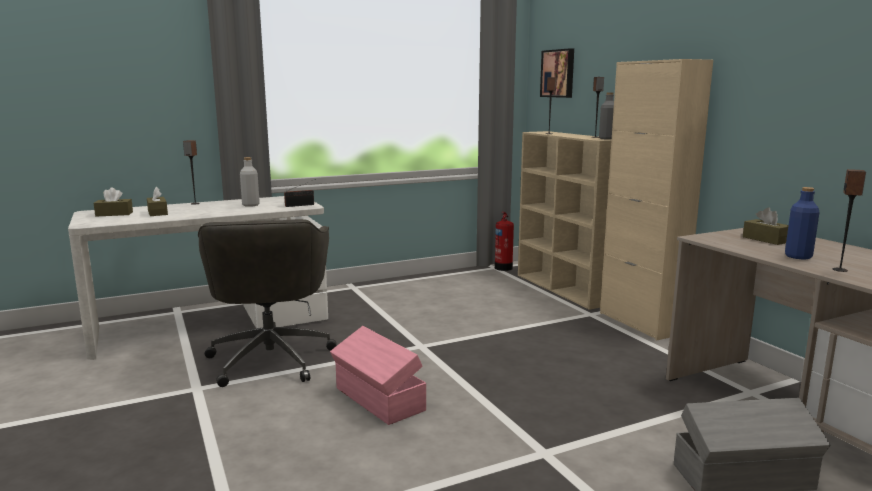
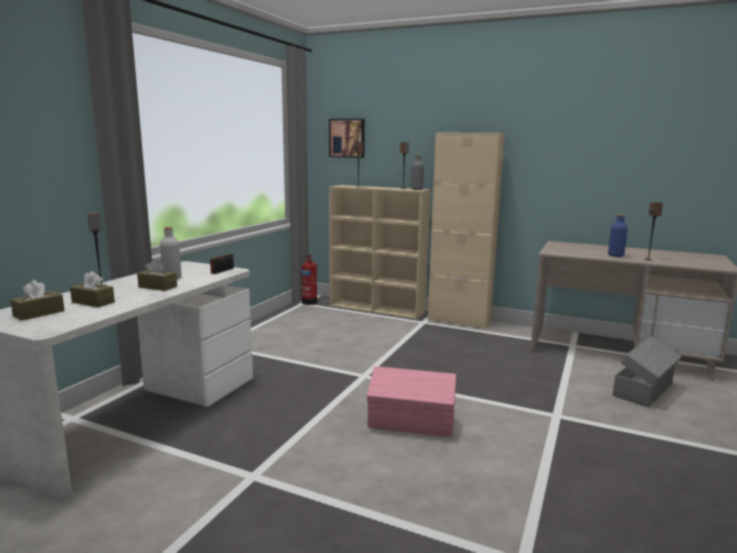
camera: 40 degrees left, 0 degrees up
(271, 358) = (267, 425): grey office chair -> none
(765, 239) = (576, 248): brown tissue box -> brown tissue box (157, 287)

